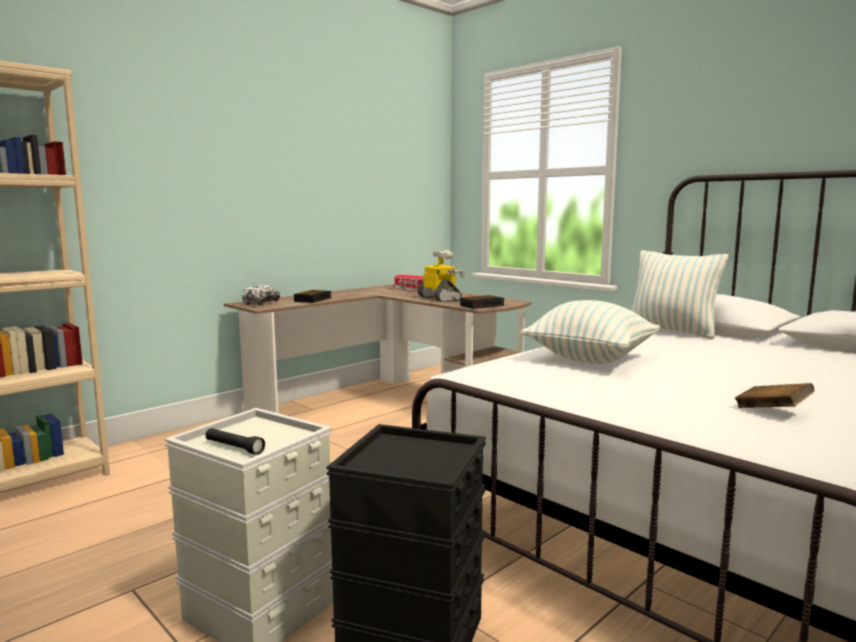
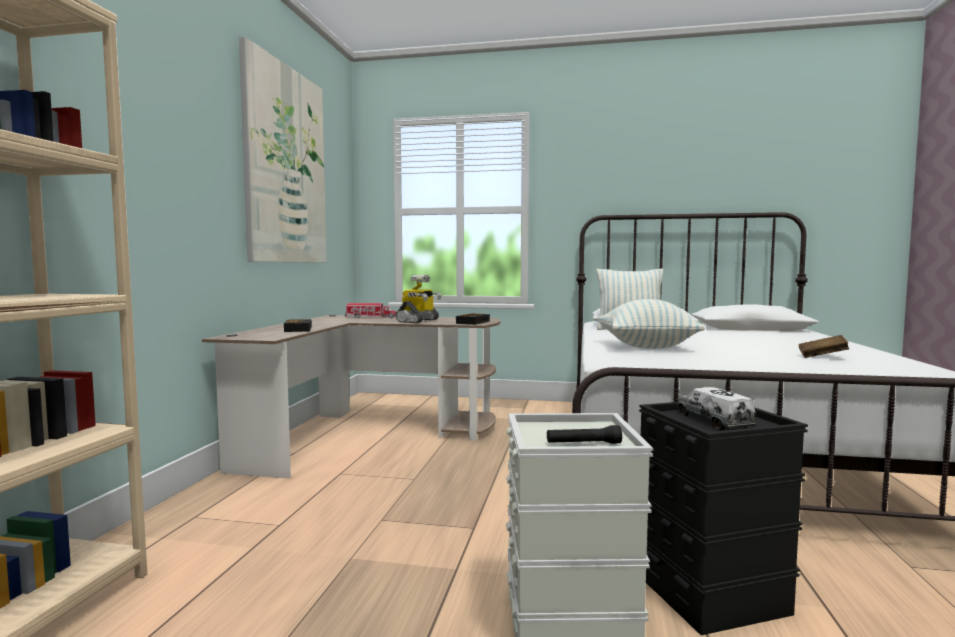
camera: 35 degrees left, 5 degrees down
(261, 302) = (252, 334): toy truck -> toy truck (713, 421)
(339, 143) = (286, 165): none -> picture
(440, 298) = (418, 321): toy robot -> toy robot turned 90 degrees clockwise

